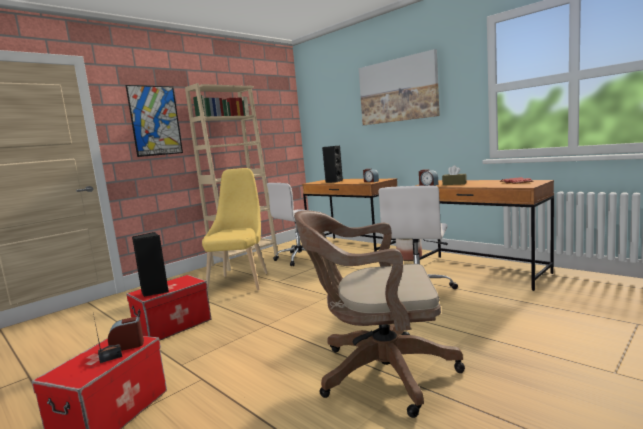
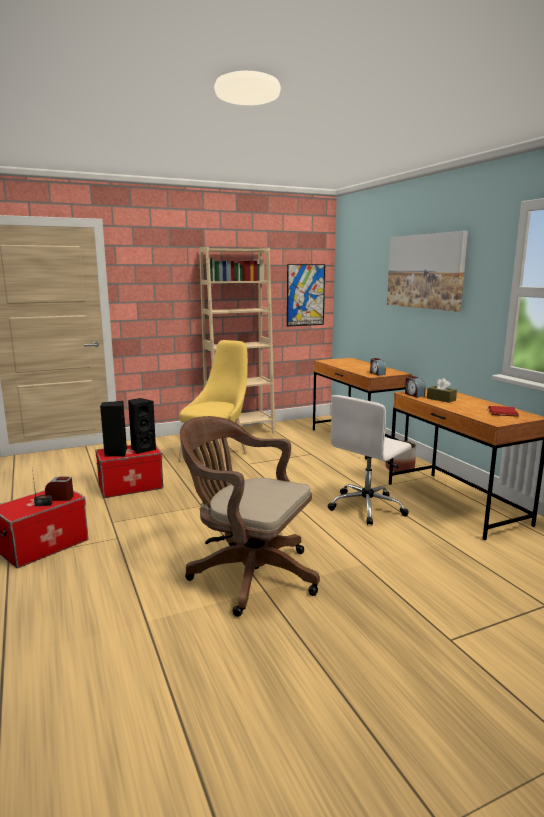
camera: 20 degrees right, 5 degrees up
(155, 120) = (165, 281): picture -> picture (305, 295)
(300, 258) = (292, 442): white office chair -> none
(333, 181) = (345, 364): black speaker -> black speaker (142, 449)

